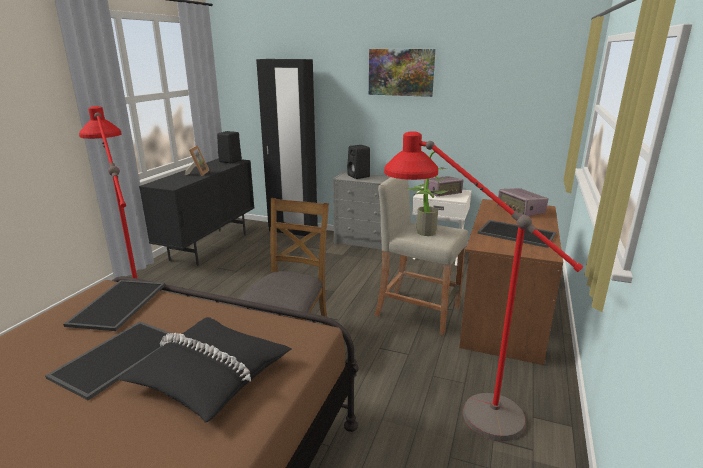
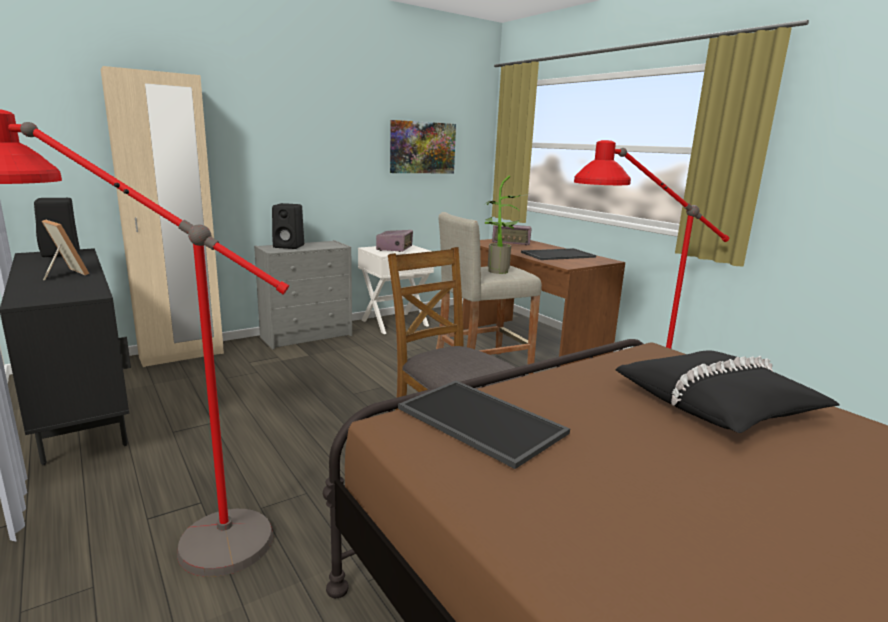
camera: 55 degrees left, 5 degrees down
(117, 356) = (640, 444): tray -> none
(293, 231) = (182, 355): black wardrobe -> beige wardrobe
(401, 72) = (322, 106): picture -> picture (422, 147)

